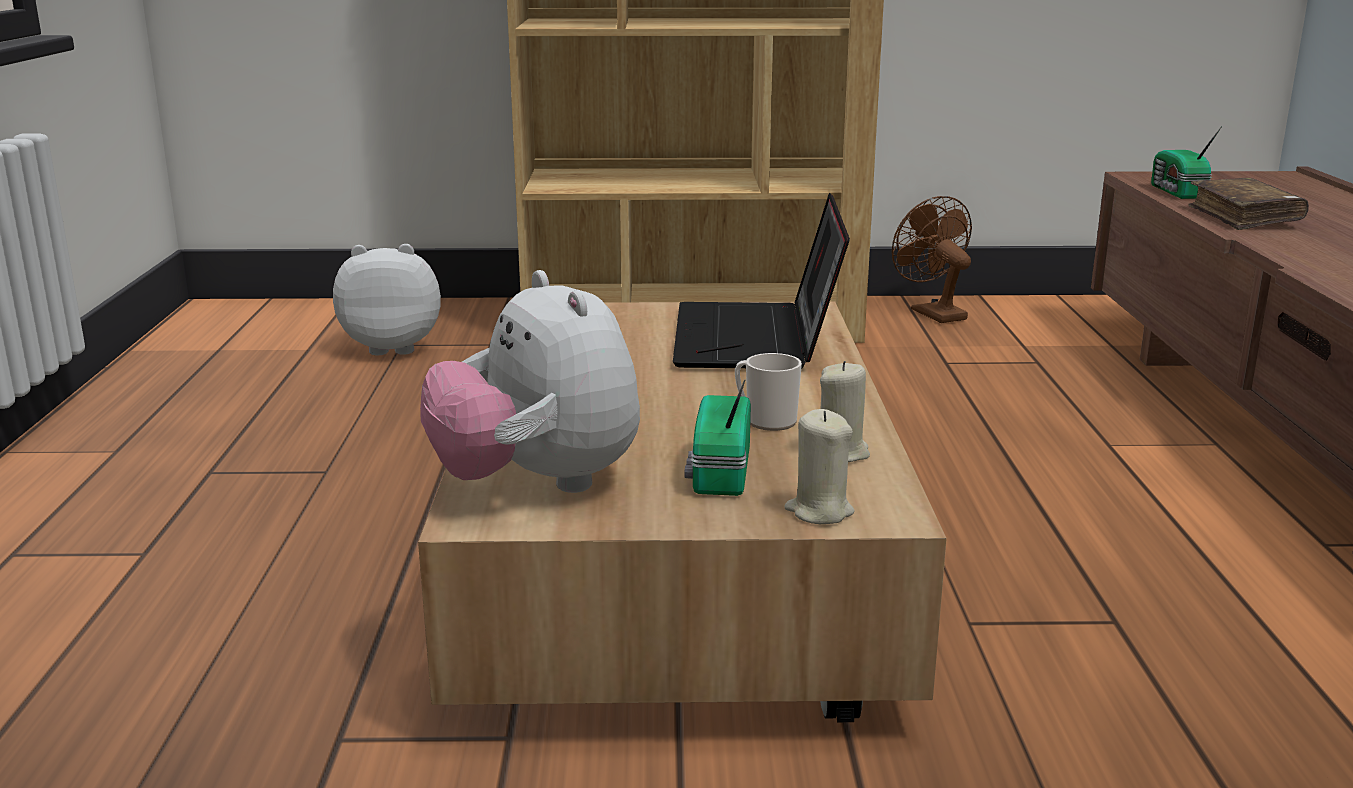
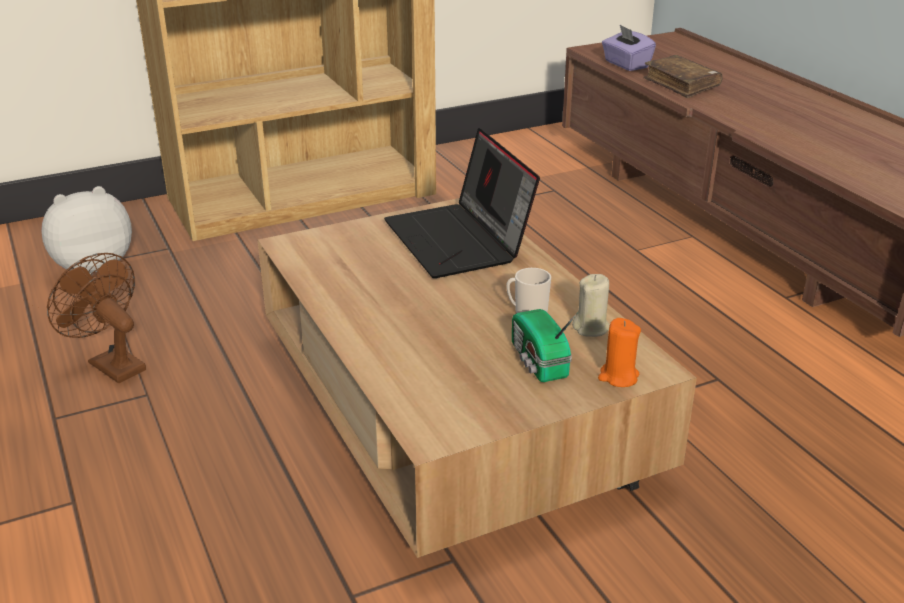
camera: 25 degrees left, 10 degrees up
(537, 484) = (441, 400): plush toy -> none
(819, 511) = (618, 377): beige candle -> orange candle
(932, 313) = (461, 158): brown fan -> brown fan (111, 364)
(1177, 192) = (626, 64): radio -> purple tissue box

